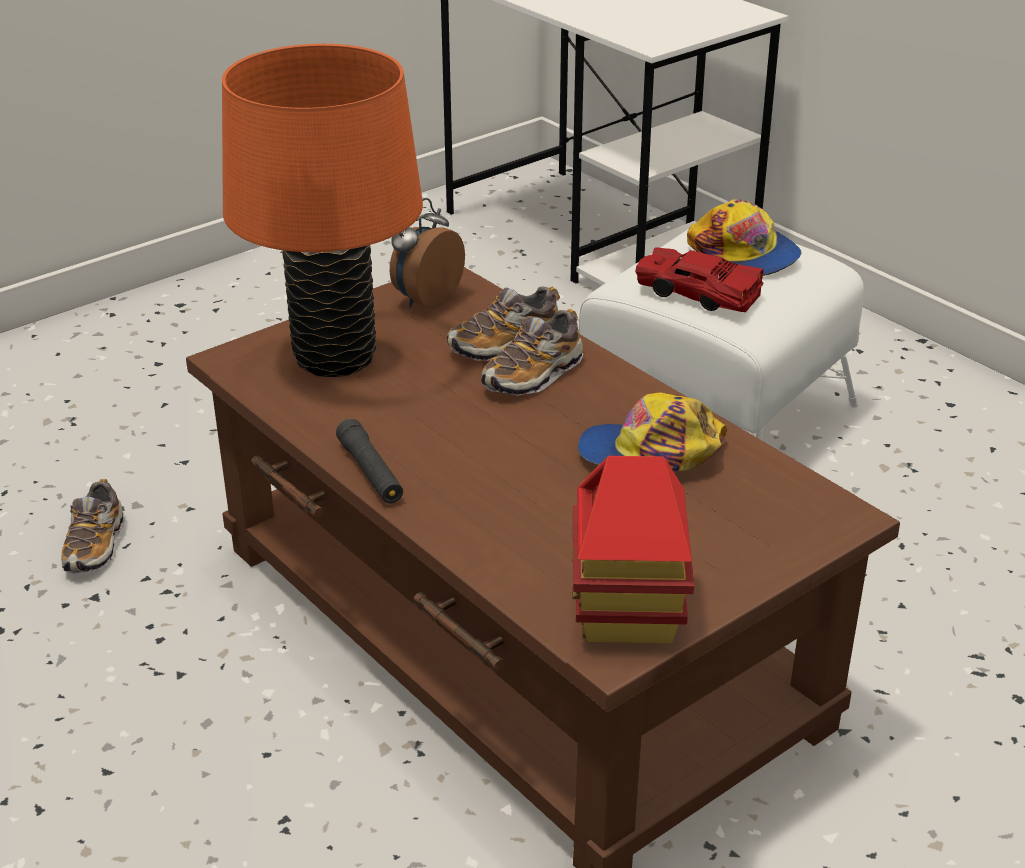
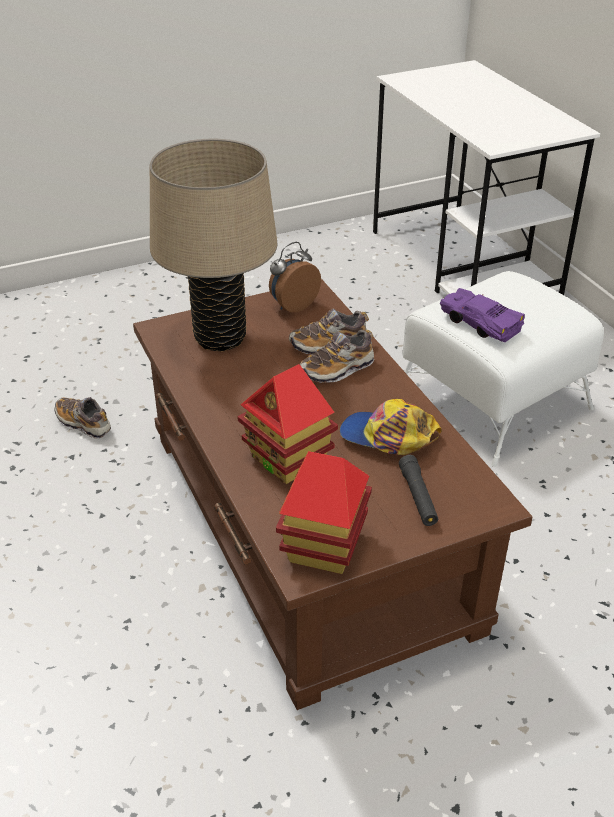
camera: 15 degrees right, 5 degrees up
(95, 546) = (83, 424): shoe -> shoe turned 105 degrees clockwise
(334, 359) = (220, 338): orange table lamp -> beige table lamp
(370, 472) = (208, 420): black flashlight -> black flashlight (418, 497)
(518, 506) = (288, 459): none -> toy house
(697, 292) = (479, 323): red toy car -> purple toy car
(744, 253) = (524, 298): cap -> none

